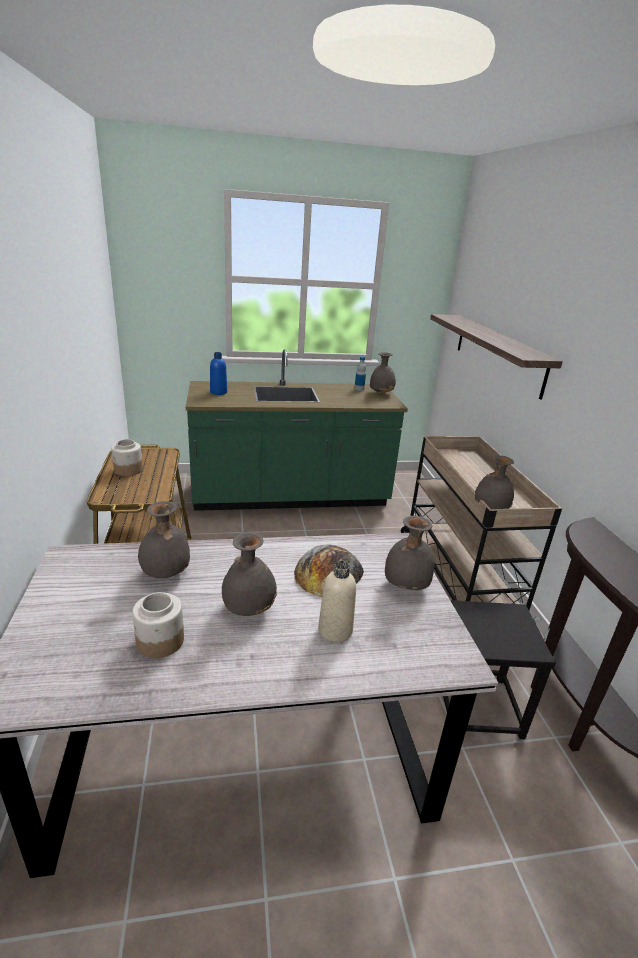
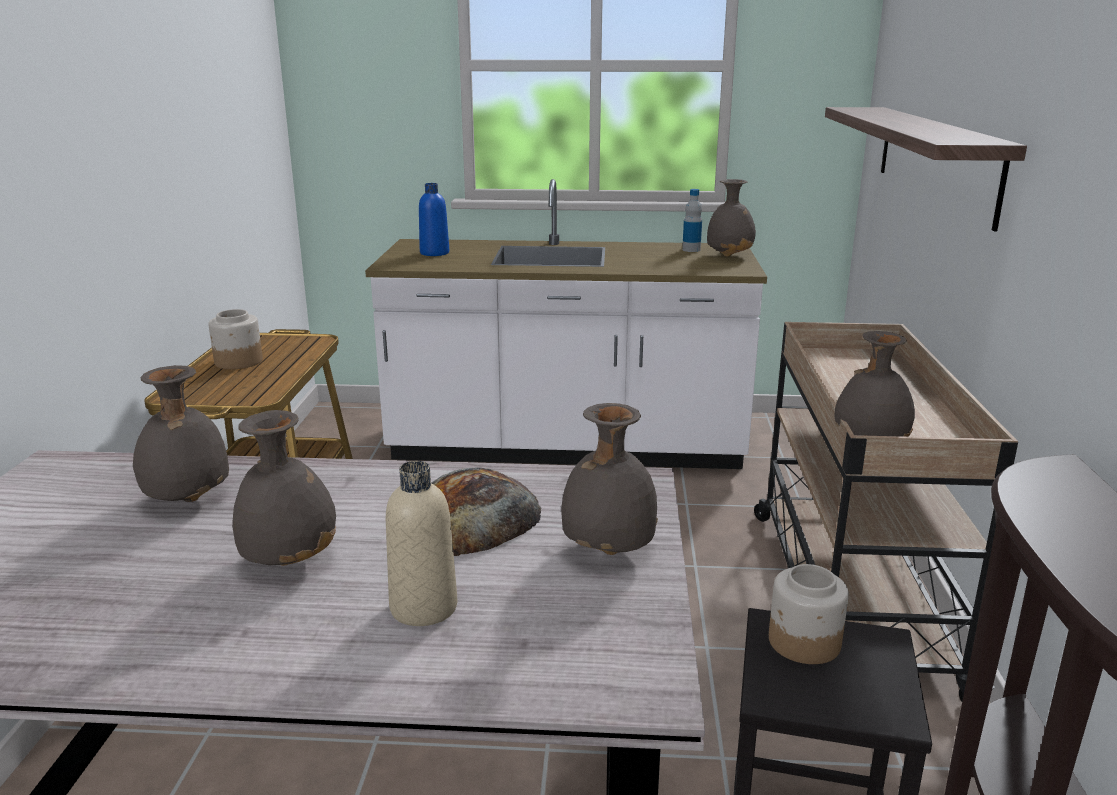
camera: 15 degrees right, 5 degrees down
(160, 641) = (107, 594): jar -> jar (804, 643)
(290, 497) = (567, 448): green counter -> white counter

